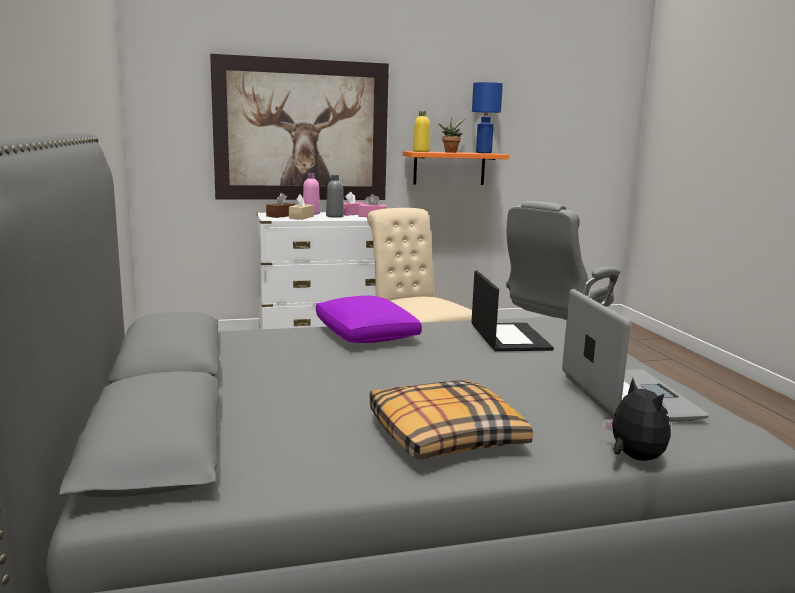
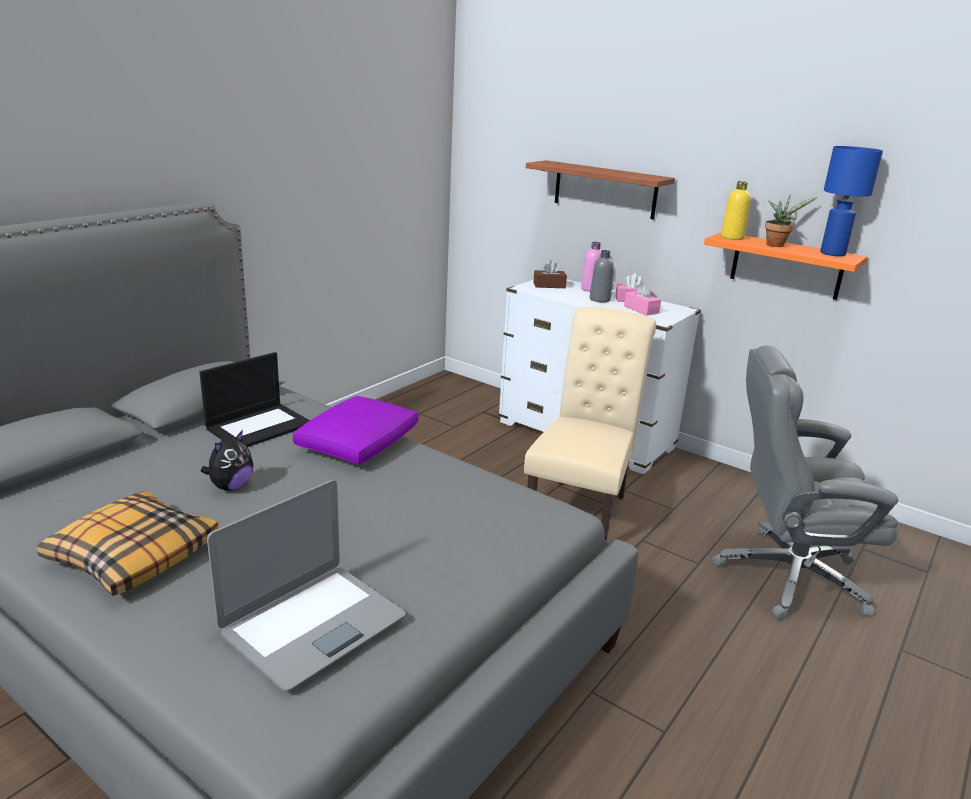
camera: 50 degrees right, 10 degrees up
(301, 217) = (560, 293): beige tissue box -> none
(302, 130) = (605, 189): picture -> shelf
(508, 337) = (450, 508): laptop -> laptop (259, 426)
(633, 458) = (154, 667): plush toy -> plush toy (231, 486)

